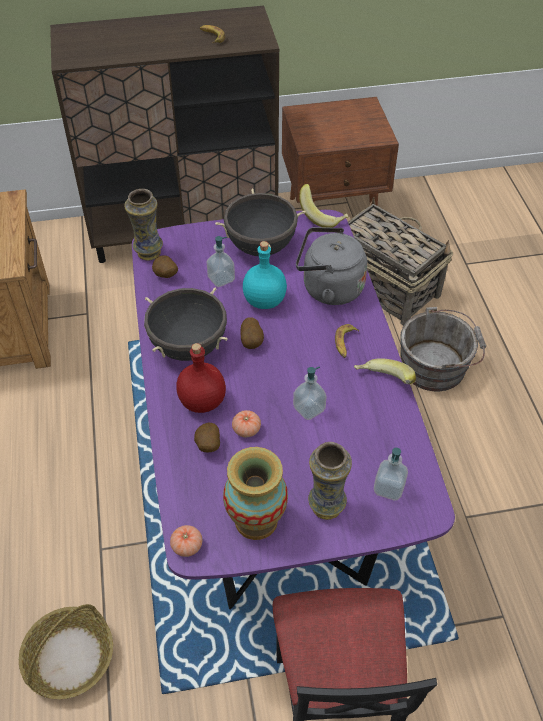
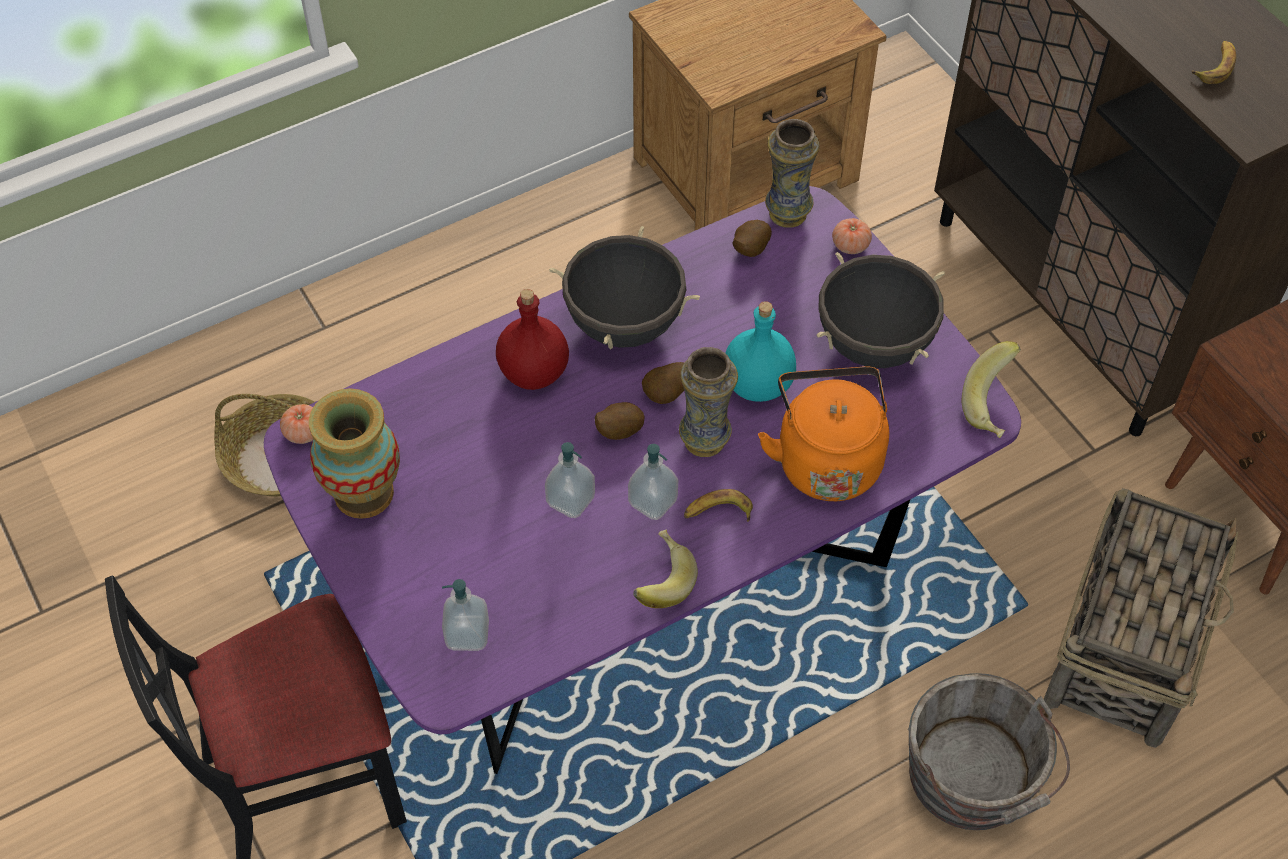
camera: 70 degrees right, 5 degrees up
(207, 446) = (461, 403): potato -> potato (618, 431)
(221, 279) = (777, 317): soap dispenser -> soap dispenser (653, 502)
(246, 429) = (505, 438): tomato -> tomato (850, 245)
(326, 505) = (412, 566): vase -> vase (705, 440)
(328, 288) = (826, 459): grey kettle -> orange kettle

